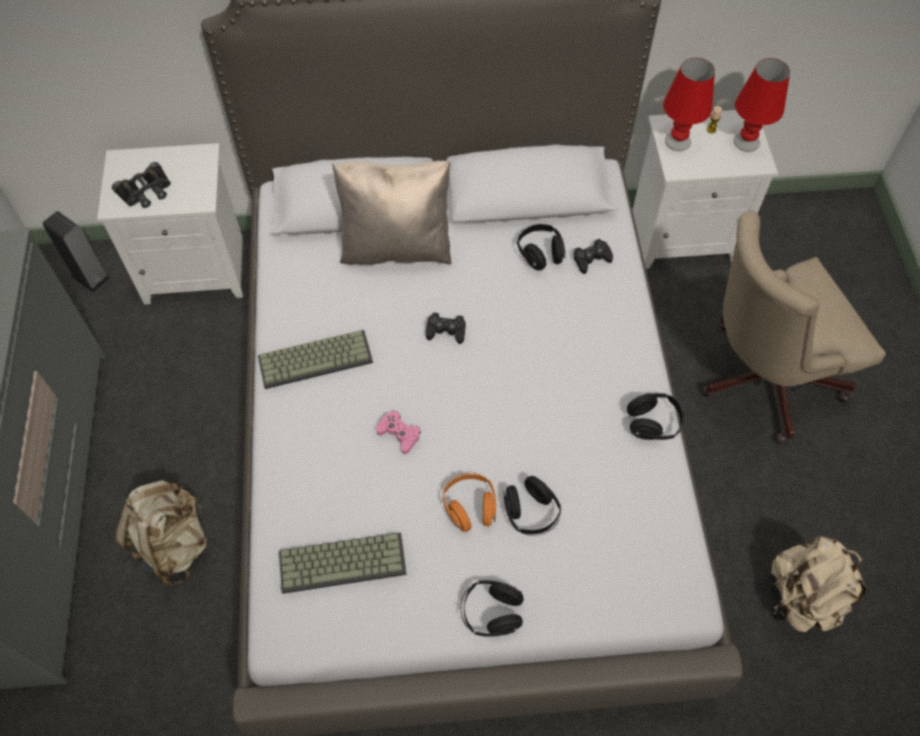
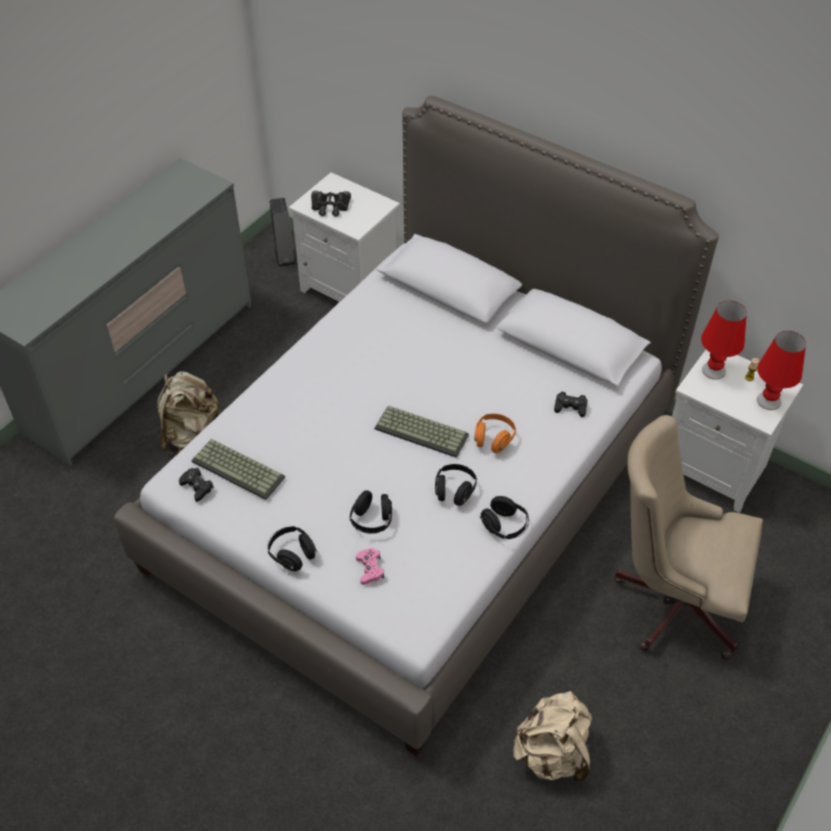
camera: 40 degrees right, 10 degrees down
(316, 358) = (335, 355): keyboard -> keyboard (423, 431)
(396, 247) = (448, 324): beige pillow -> none
(399, 434) = (339, 426): pink game controller -> pink game controller (370, 569)
(446, 331) = (428, 389): black game controller -> black game controller (197, 487)
(470, 507) = (339, 492): orange headphones -> orange headphones (493, 439)
(540, 254) = (538, 383): black headphones -> black headphones (454, 491)

